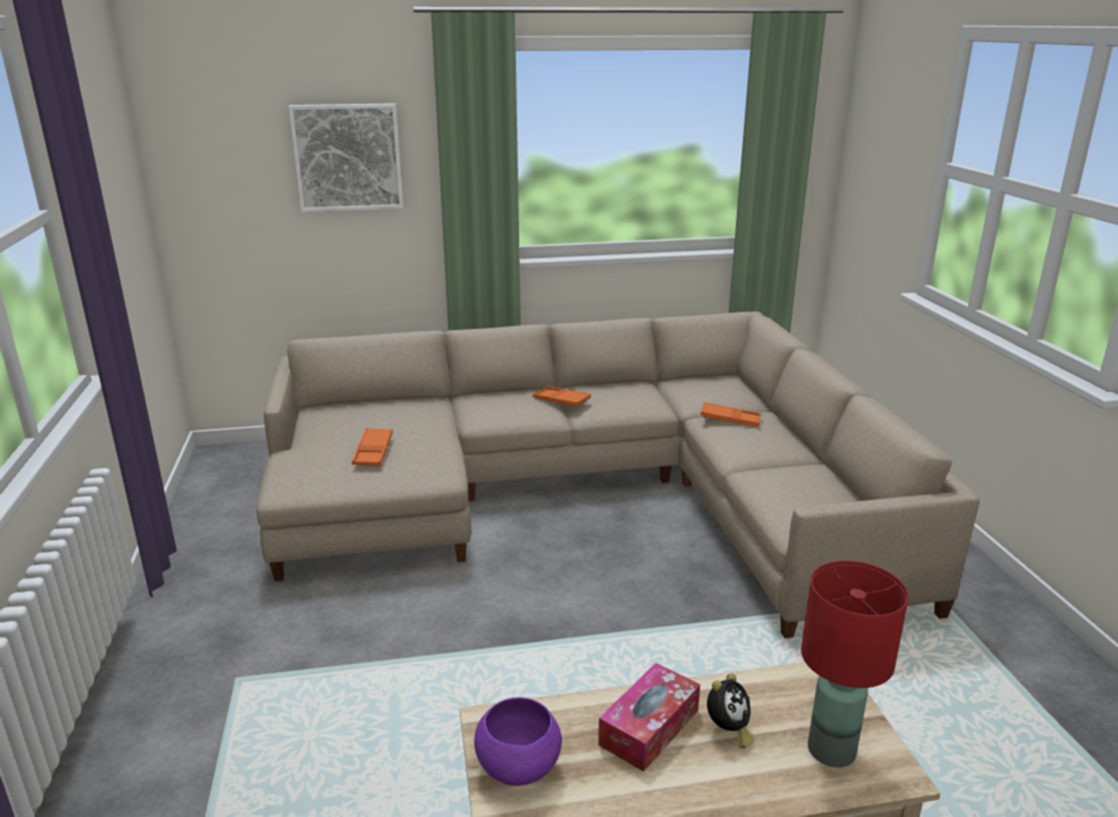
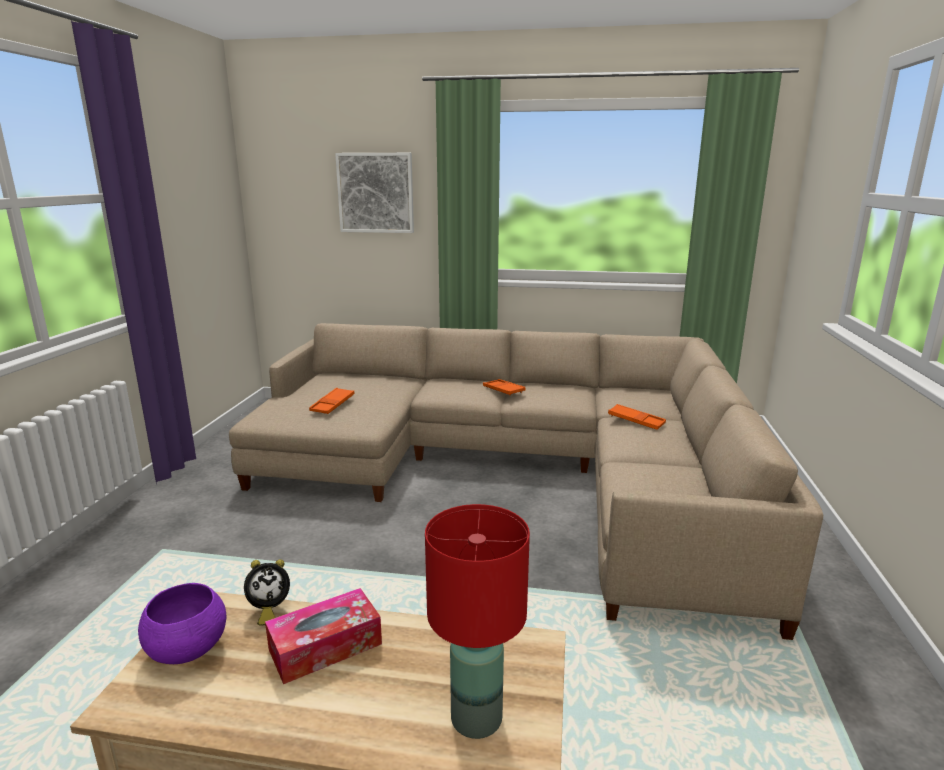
camera: 20 degrees right, 5 degrees down
(728, 731) = (392, 670): alarm clock -> alarm clock (268, 611)

